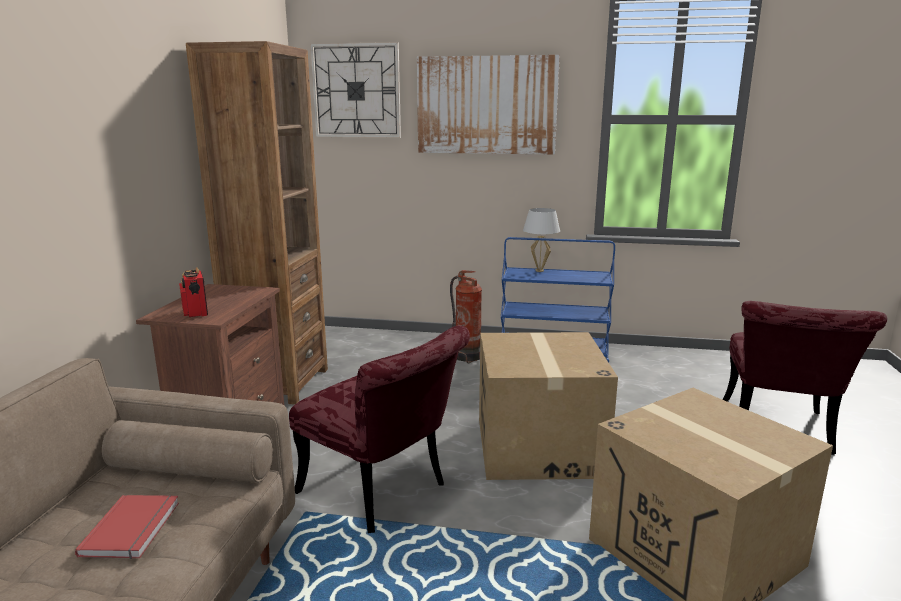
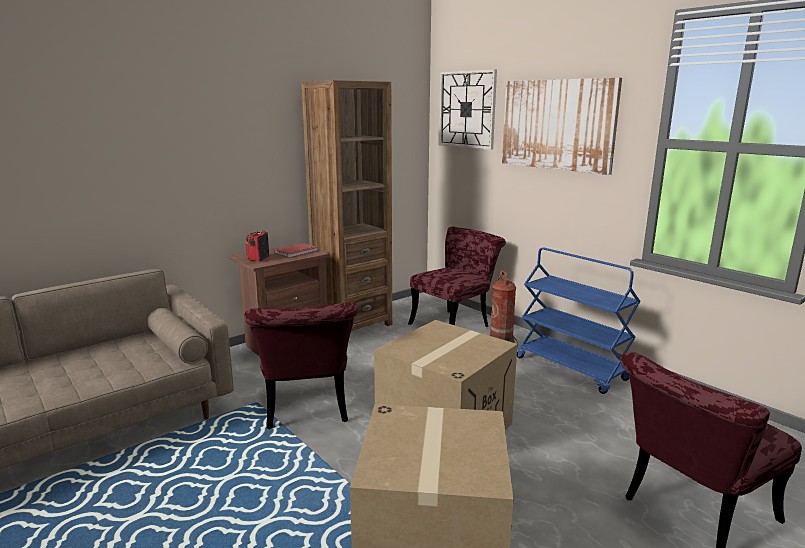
camera: 40 degrees right, 0 degrees up
(134, 528) = (117, 362): red book -> red book (297, 252)
(392, 348) = (455, 323): none -> red chair
(539, 270) = (571, 284): white table lamp -> none

